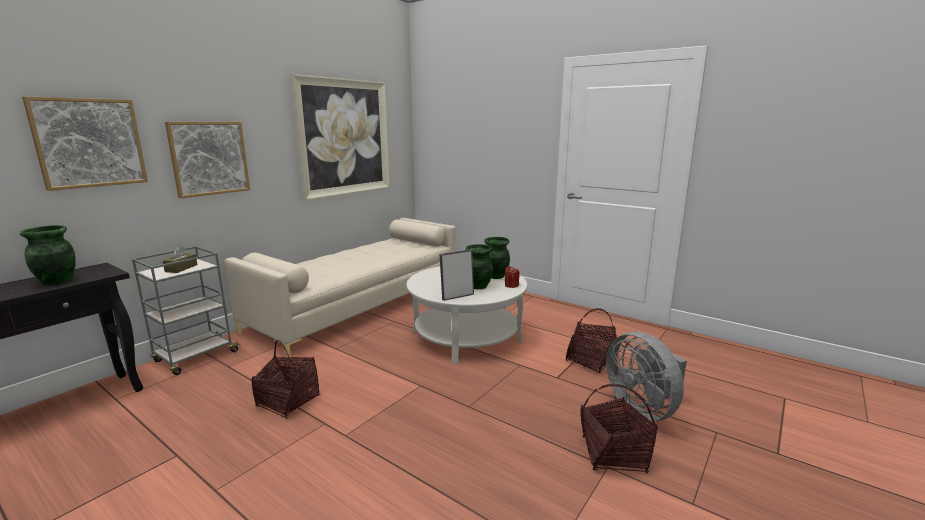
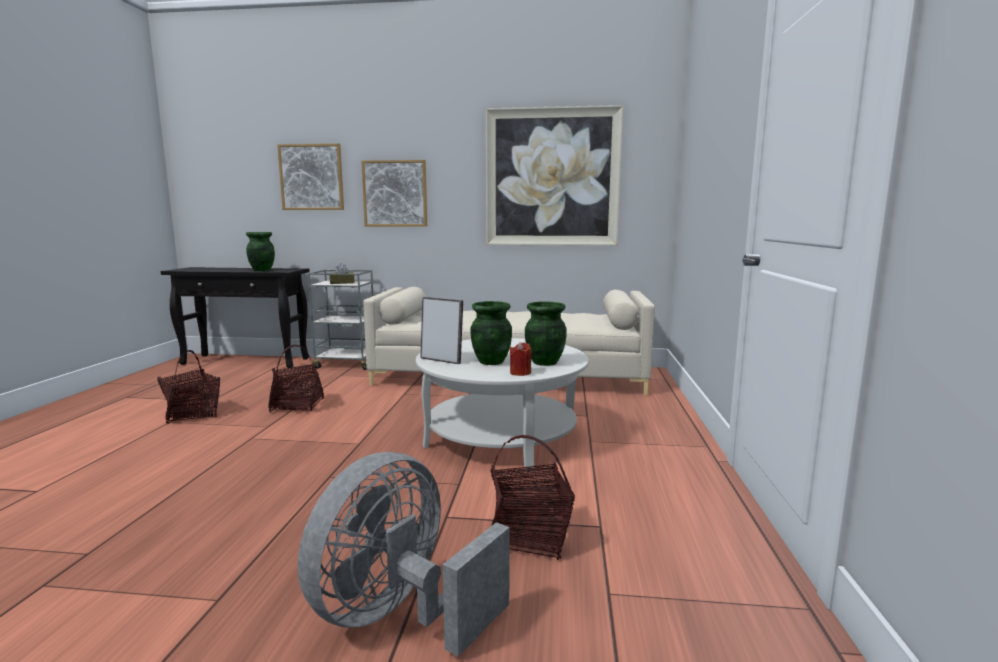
camera: 60 degrees right, 5 degrees down
(614, 454) = (249, 601): basket -> basket (192, 414)

